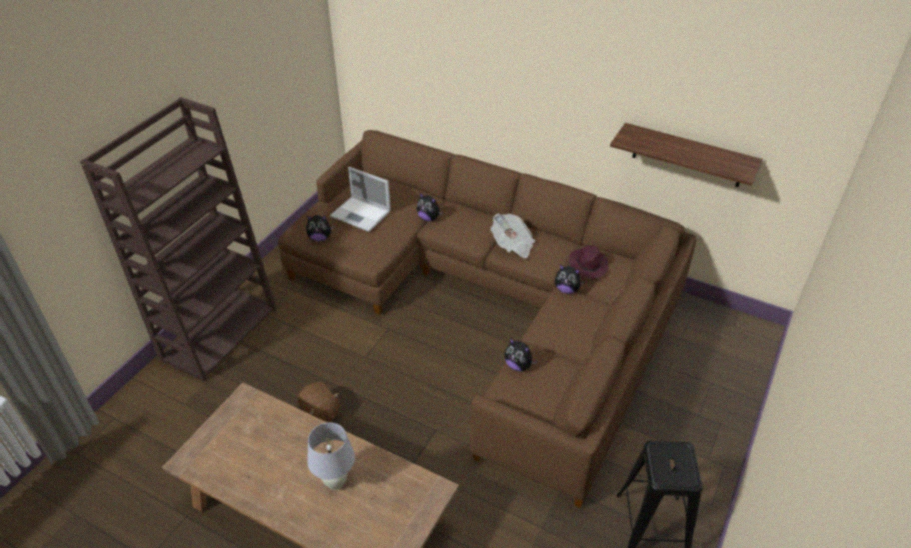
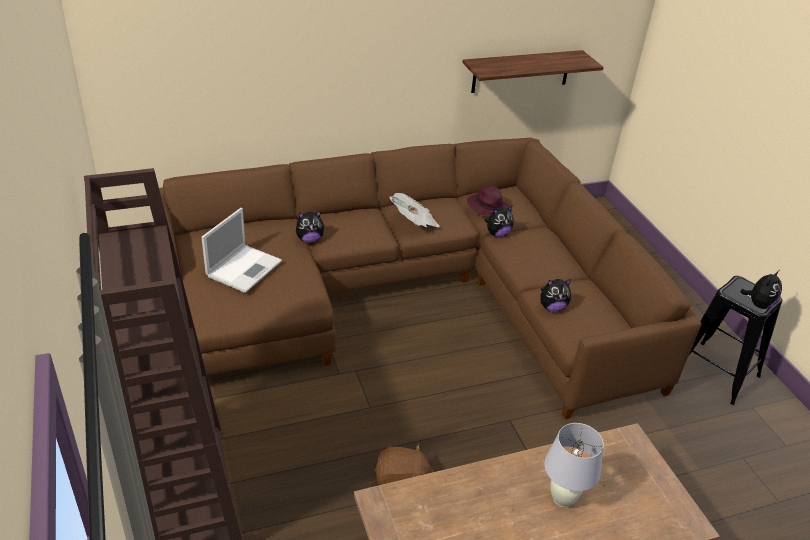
camera: 50 degrees left, 5 degrees down
(320, 238) = (229, 313): plush toy -> plush toy (758, 304)
(361, 214) = (245, 268): laptop -> laptop turned 45 degrees counterclockwise

